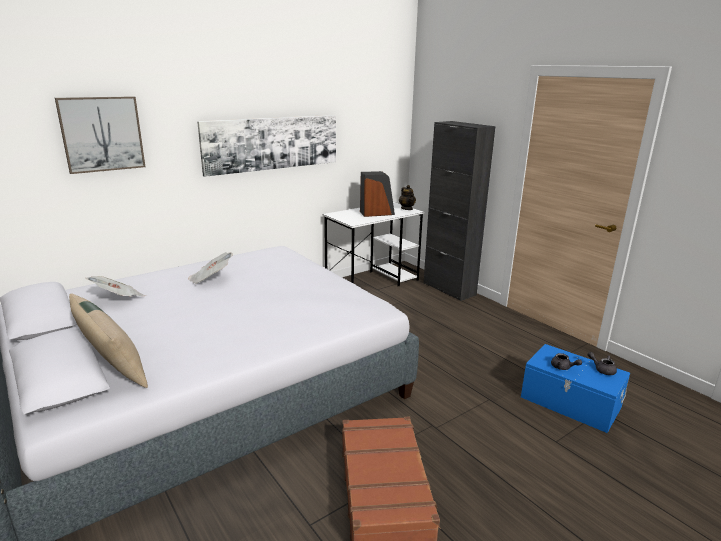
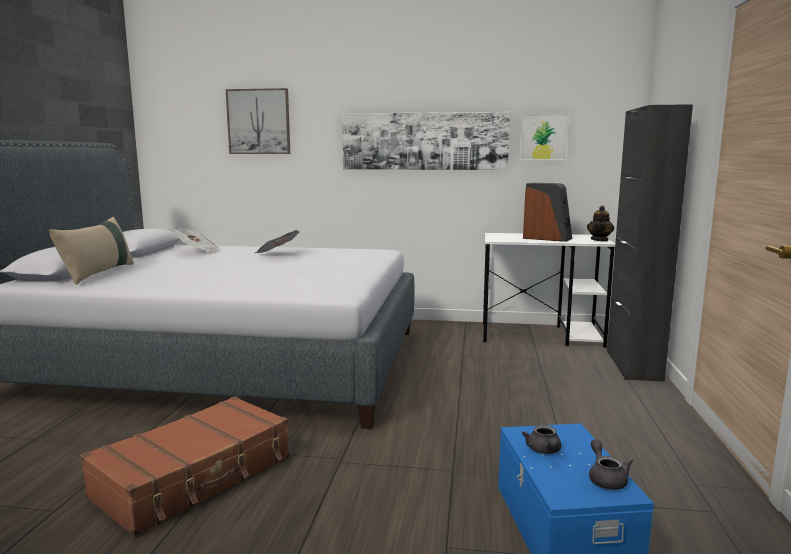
camera: 45 degrees right, 10 degrees down
(356, 133) = (543, 137): none -> picture

